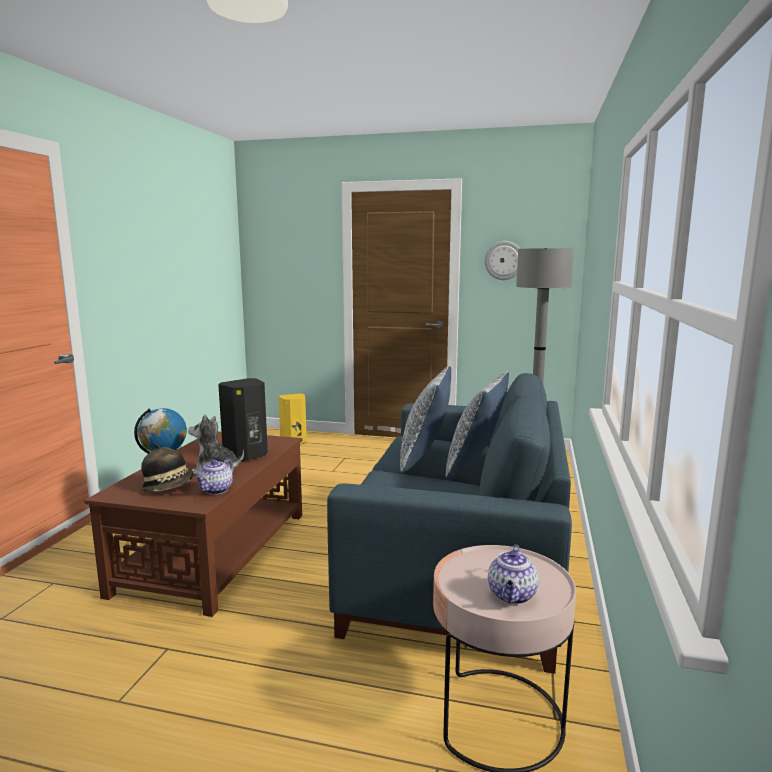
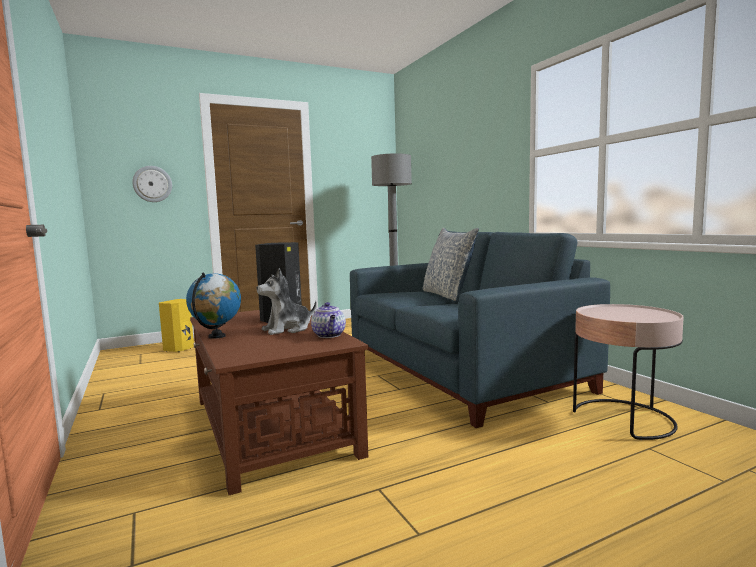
camera: 40 degrees left, 5 degrees down
(169, 487) = (279, 343): hat -> none
(425, 457) = (414, 297): pillow -> none
(504, 260) = (344, 169): wall clock -> wall clock (152, 184)
(512, 596) = (647, 316): teapot -> none

